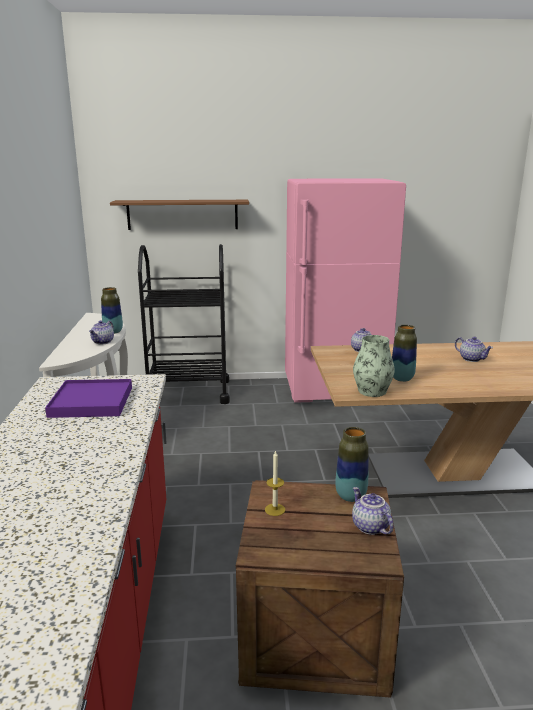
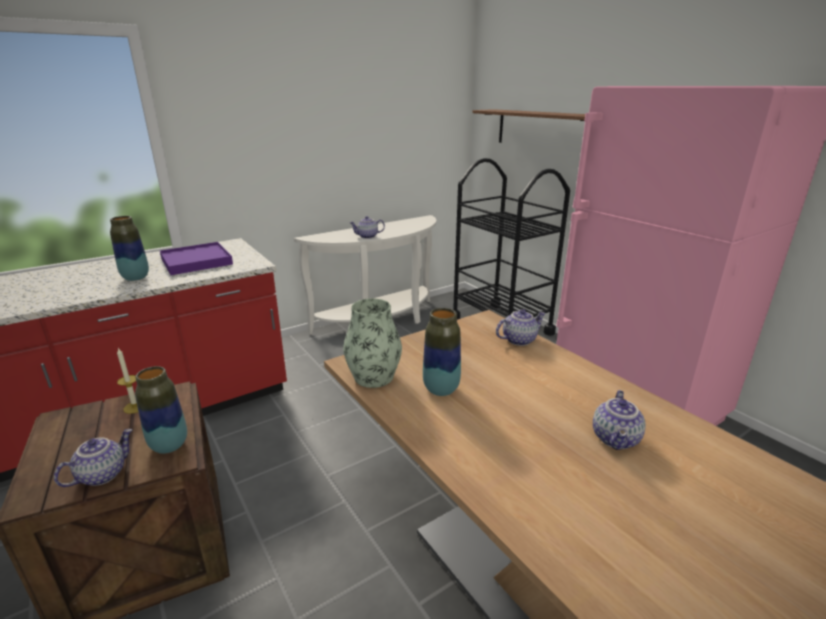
camera: 60 degrees right, 5 degrees up
(113, 332) = (395, 233): vase -> vase (136, 278)

